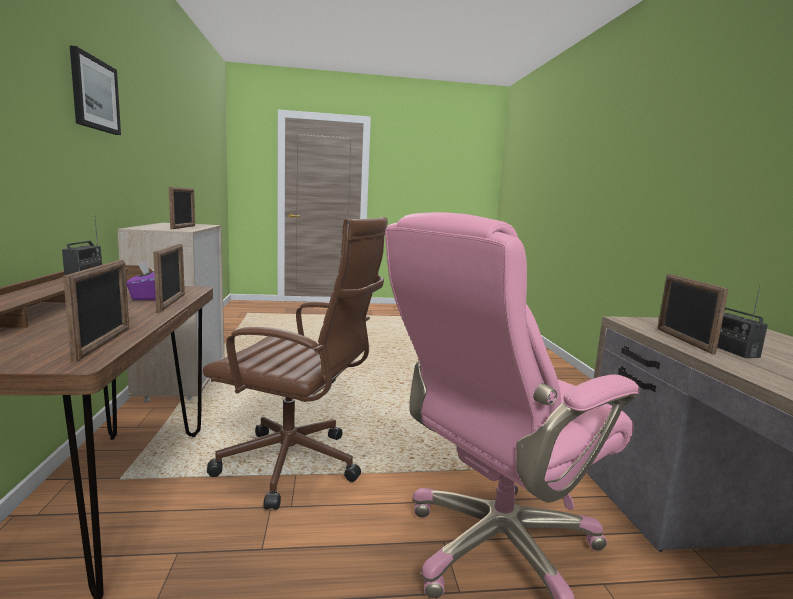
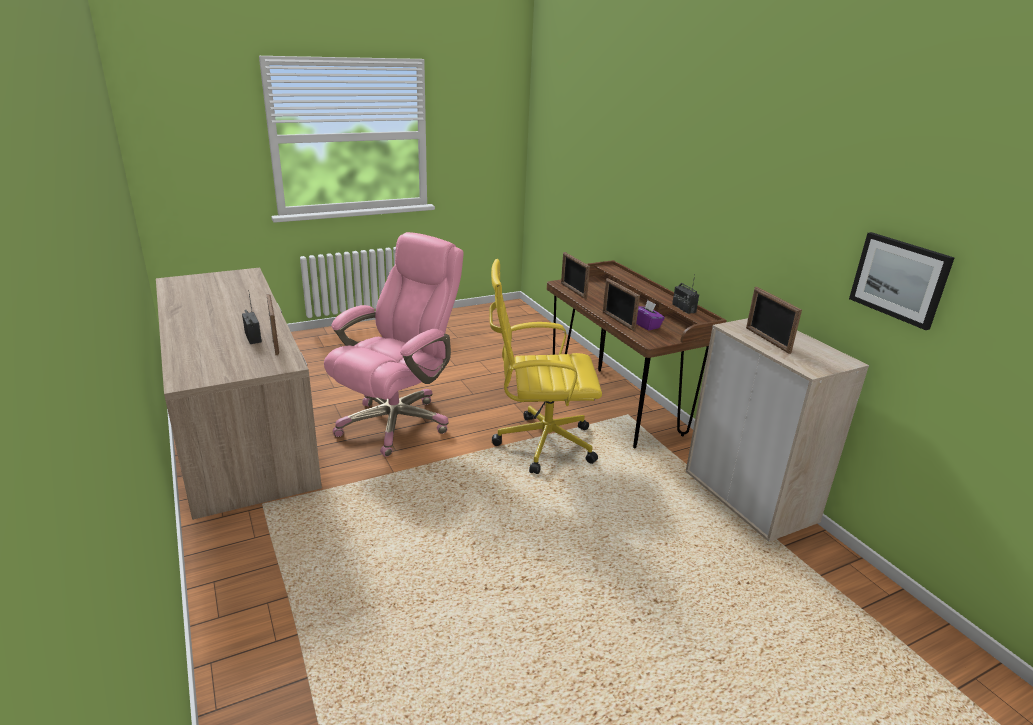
camera: 160 degrees right, 15 degrees up
(94, 94) = (788, 193): picture -> picture (899, 279)
(296, 466) = (540, 444): brown office chair -> yellow office chair

